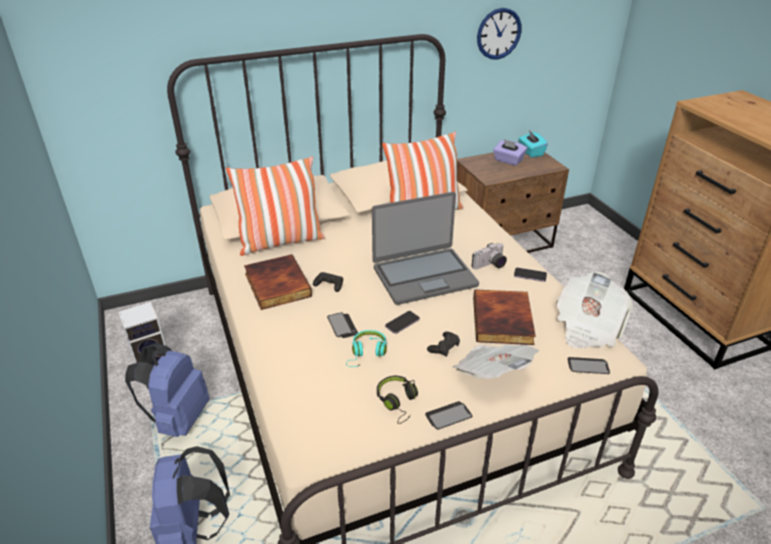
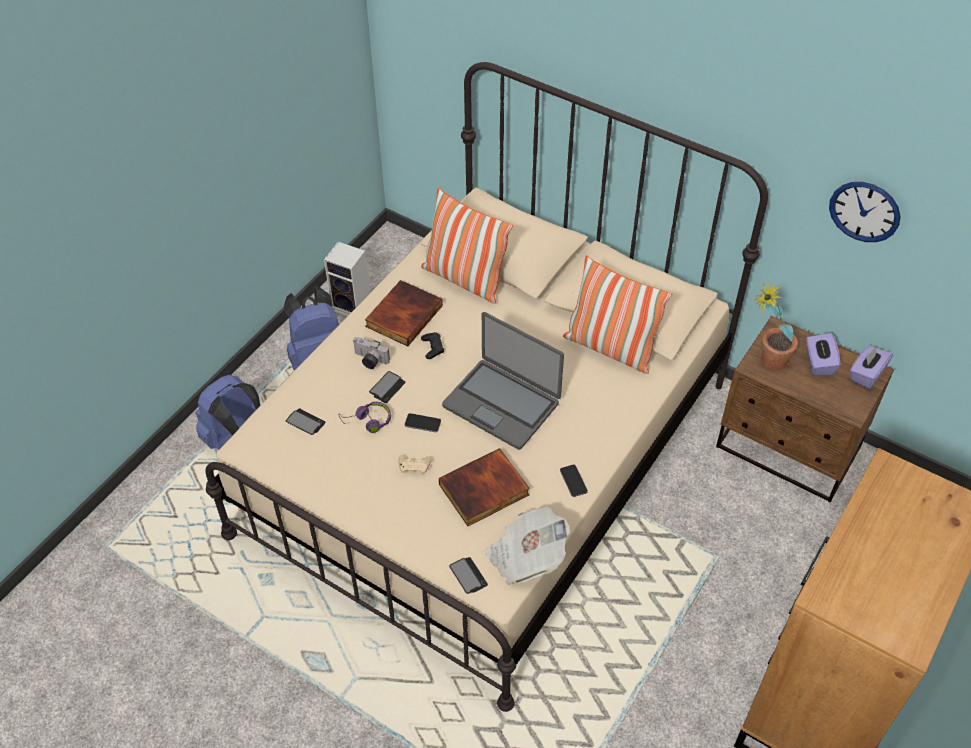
camera: 55 degrees right, 15 degrees up
(367, 353) = (368, 421): turquoise headphones -> purple headphones
(398, 402) = (329, 469): black headphones -> none
(444, 347) = (414, 466): black game controller -> beige game controller
(448, 416) = (338, 507): phone -> phone (305, 422)
(489, 174) = (766, 361): none -> potted plant
(490, 265) = (562, 444): camera -> camera (369, 360)
(492, 374) = (406, 513): newspaper -> none
(531, 152) = (866, 374): turquoise tissue box -> purple tissue box

